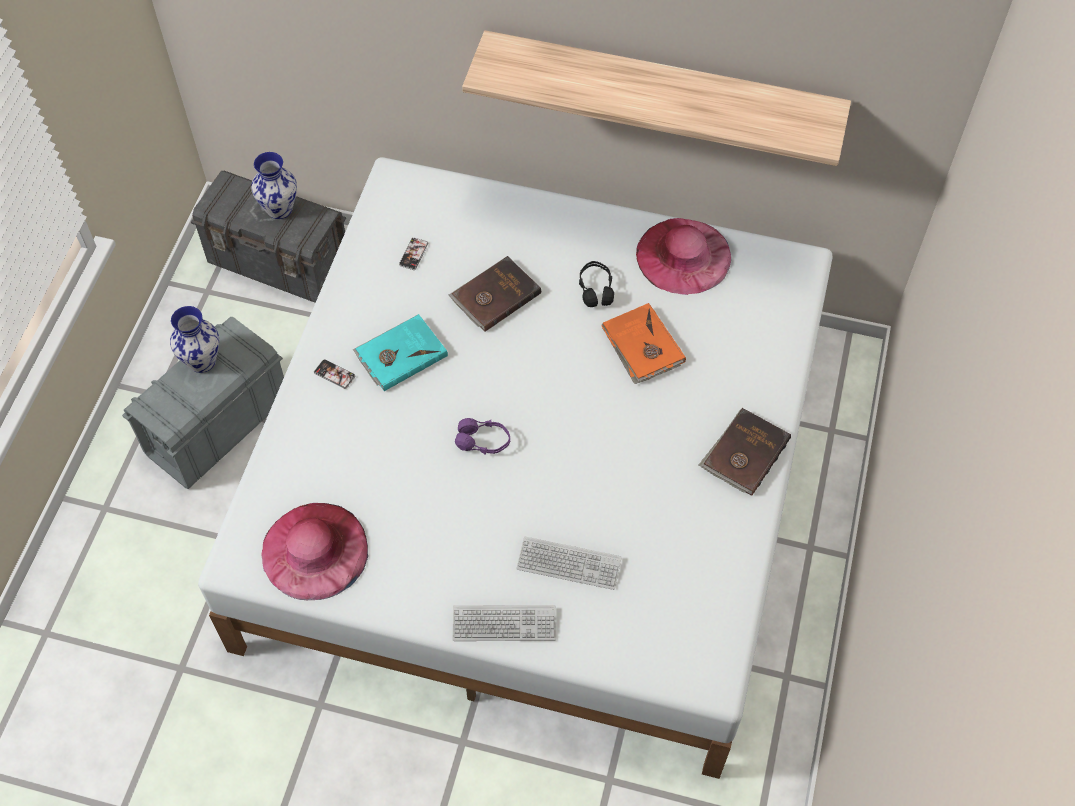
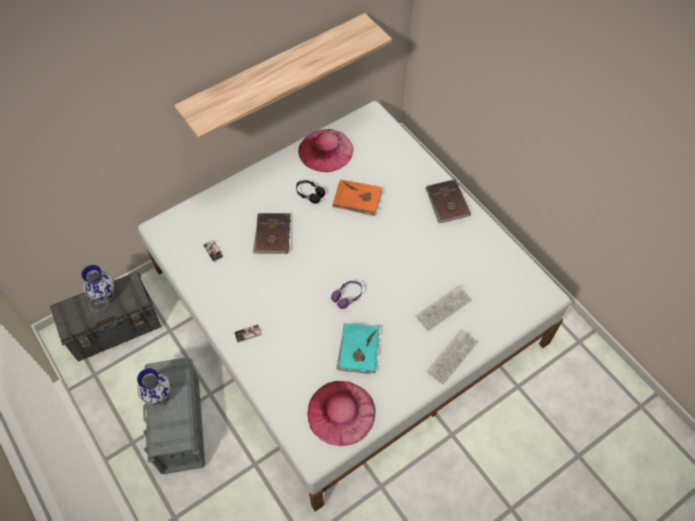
camera: 50 degrees left, 0 degrees up
(400, 354) = (265, 297): turquoise book -> turquoise book (358, 349)

